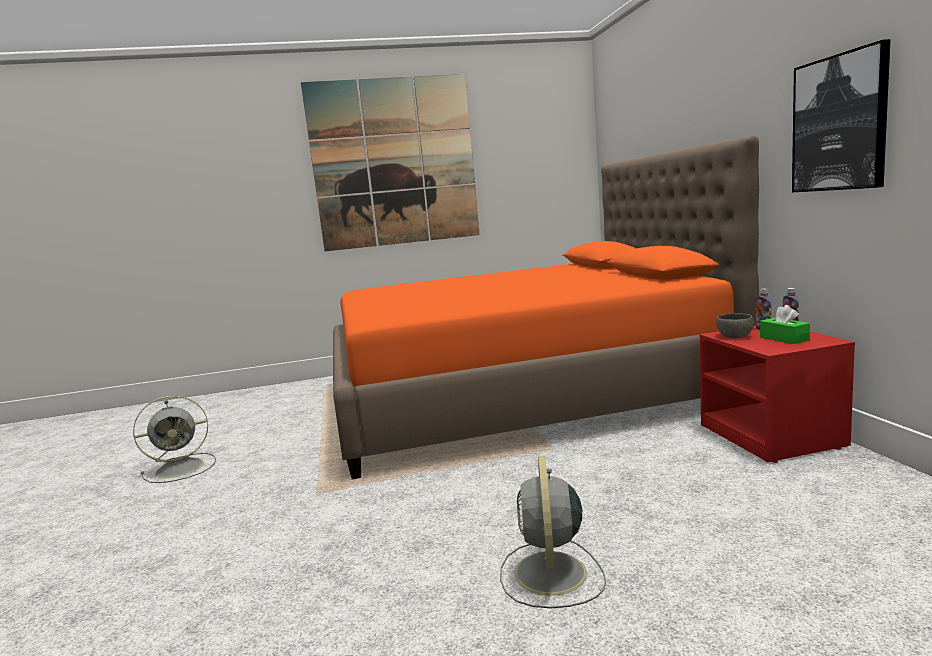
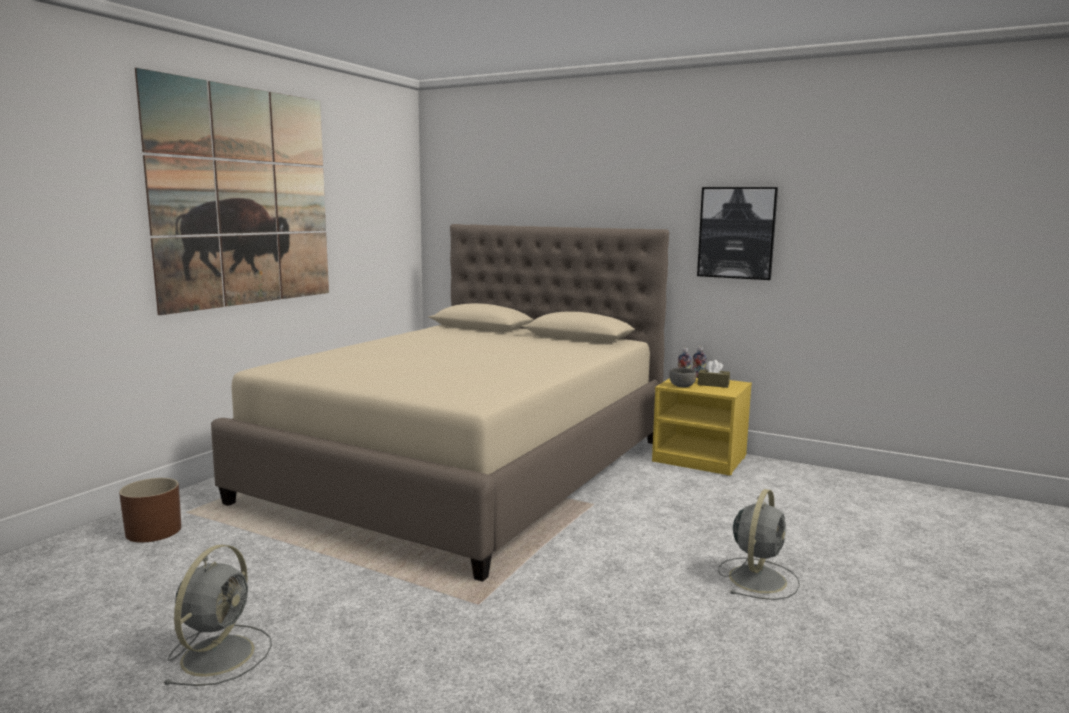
camera: 50 degrees left, 0 degrees up
(292, 394) = (153, 531): none -> brown planter
(519, 395) = (467, 469): orange bed -> beige bed
(550, 575) = (758, 578): grey fan -> grey fan turned 105 degrees counterclockwise
(772, 436) = (700, 459): red nightstand -> yellow nightstand
(784, 338) = (713, 384): green tissue box -> brown tissue box

